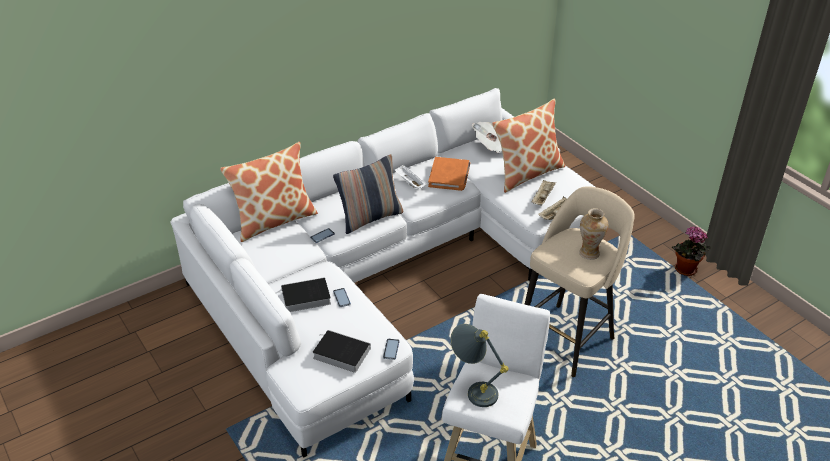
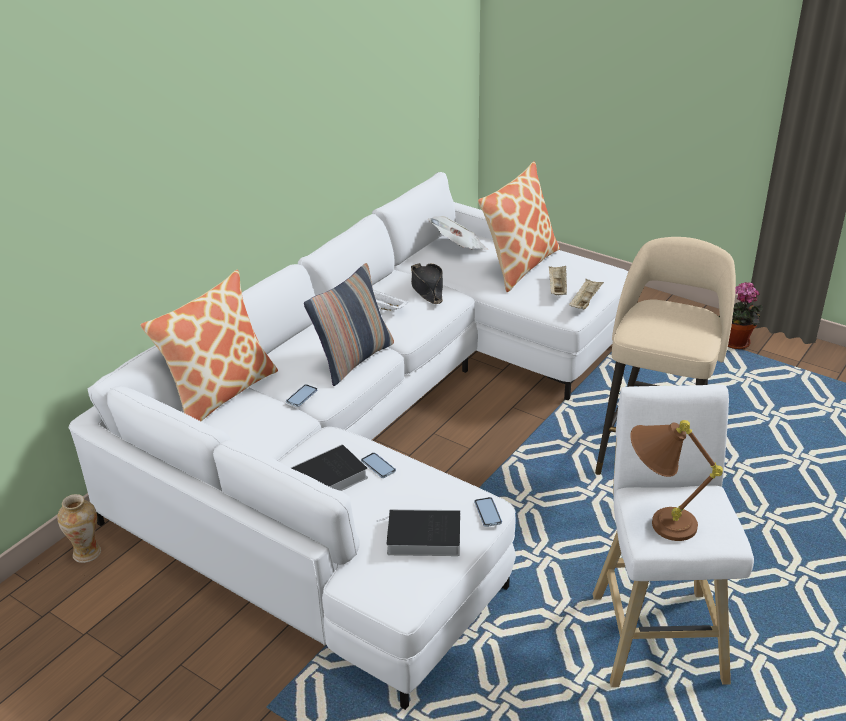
camera: 20 degrees left, 5 degrees down
(449, 176) = (427, 288): orange book -> black hat
(473, 389) = (657, 522): grey table lamp -> brown table lamp
(589, 253) = (685, 322): vase -> vase (87, 553)

